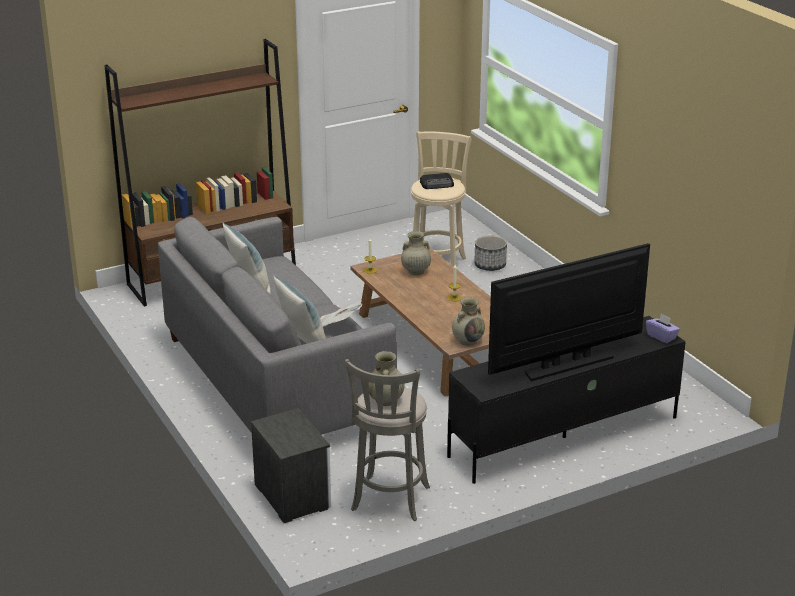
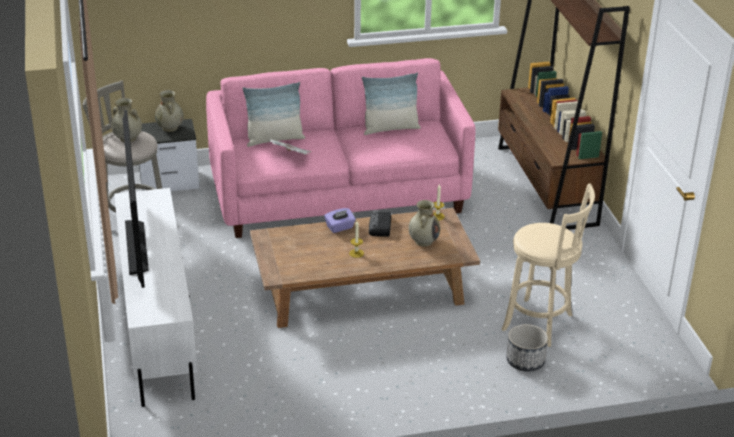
camera: 105 degrees right, 5 degrees up
(275, 380) = (339, 195): grey sofa -> pink sofa
(437, 184) = (545, 235): radio -> radio (380, 227)
(468, 341) = (268, 244): beige vase -> beige vase (170, 128)
(562, 437) = (158, 325): black tv stand -> white tv stand
(661, 337) = (146, 315): purple tissue box -> purple tissue box (340, 227)

